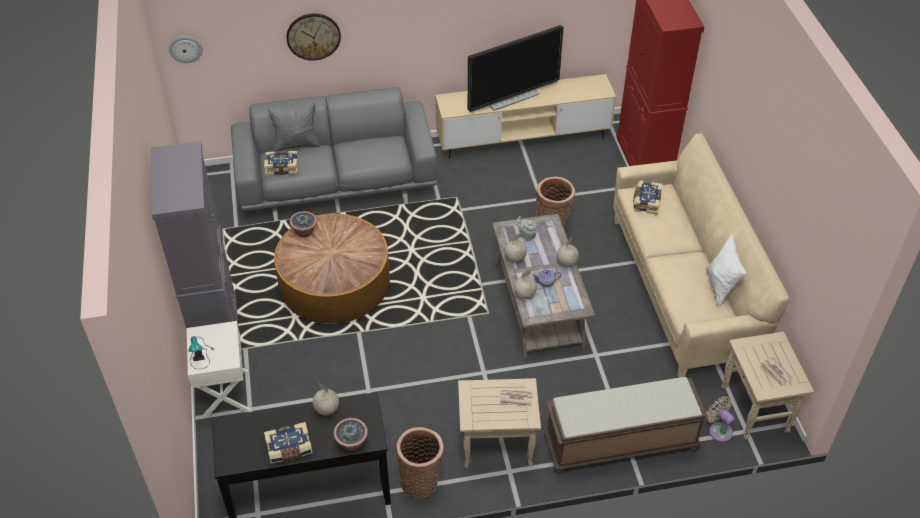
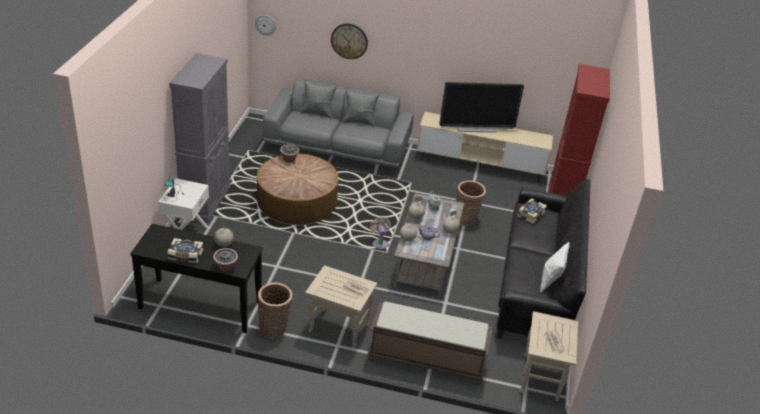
camera: 20 degrees right, 10 degrees down
(282, 167) = (299, 120): book -> none
(358, 139) = (359, 121): none -> grey pillow
(681, 289) = (535, 287): beige sofa -> black sofa
(718, 430) = (505, 379): beige fan -> beige fan (379, 243)

